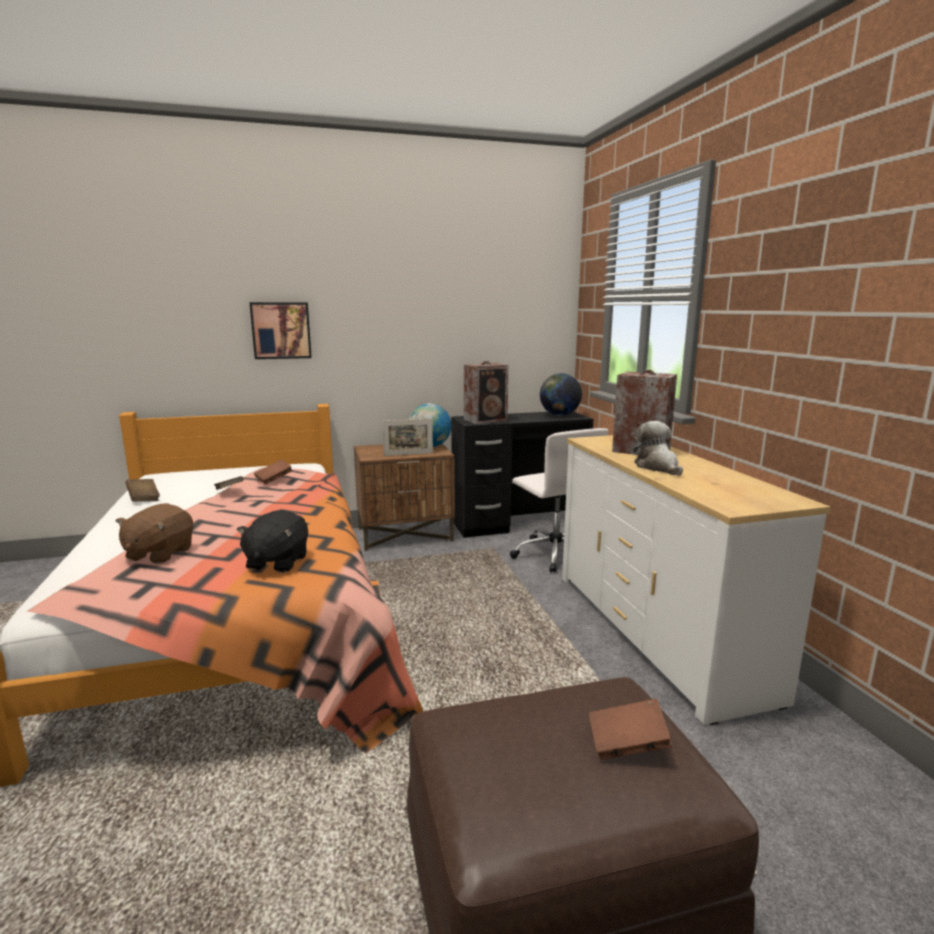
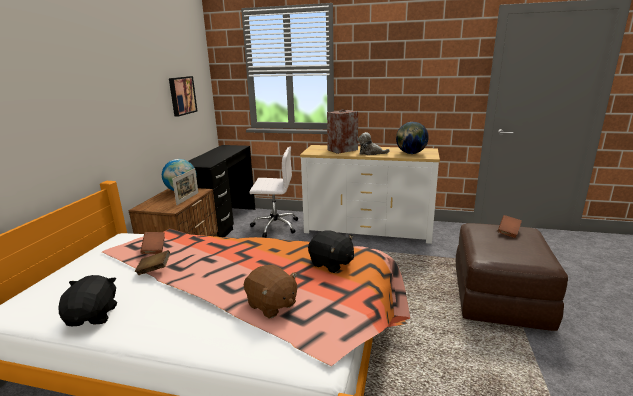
camera: 60 degrees left, 5 degrees up
(144, 499) = (94, 316): brown book -> black plush toy
(281, 330) = (58, 121): picture -> picture (181, 95)
(486, 420) = (207, 161): speaker -> none
(559, 415) = (229, 148): globe -> globe (411, 153)

